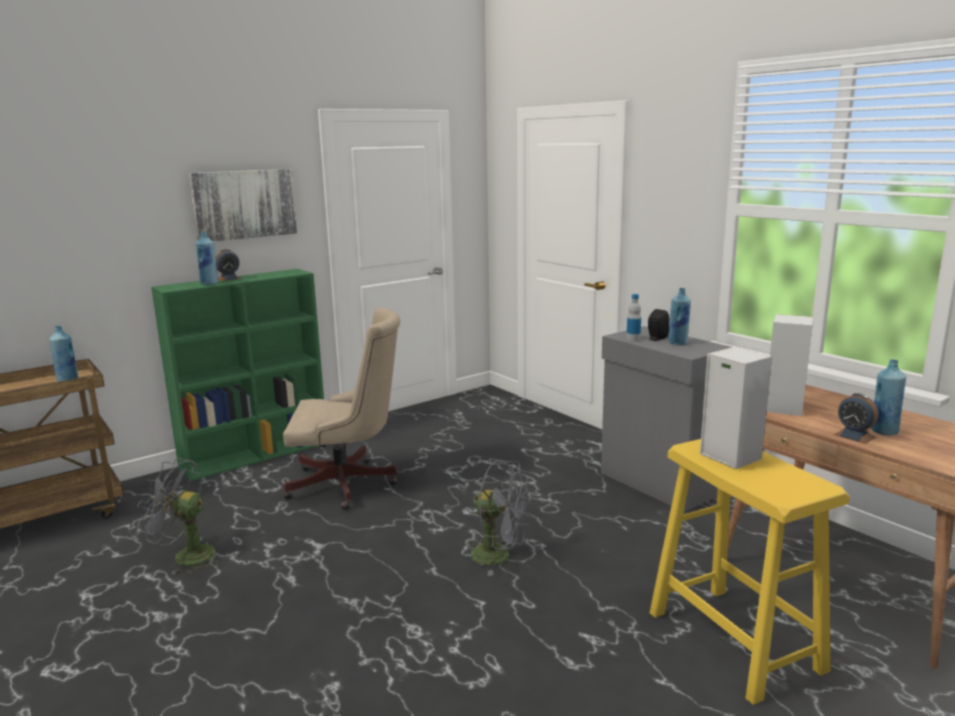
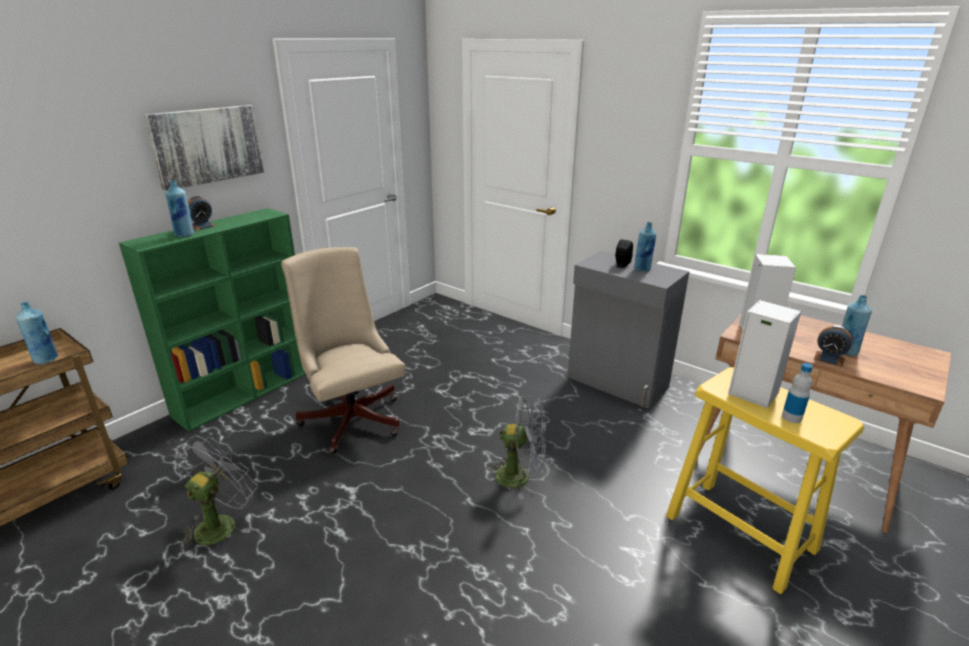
camera: 15 degrees left, 10 degrees up
(185, 556) = (221, 523): grey fan -> grey fan turned 120 degrees clockwise
(348, 485) = (352, 416): beige office chair -> beige office chair turned 105 degrees counterclockwise
(633, 339) = (603, 267): bottle -> bottle (791, 417)

